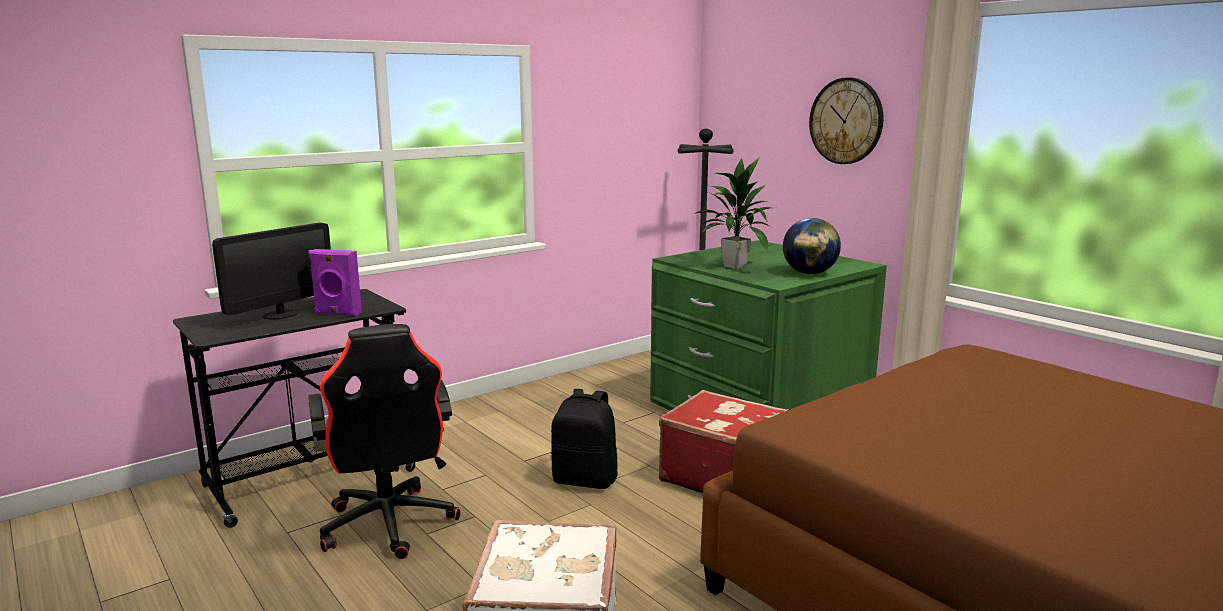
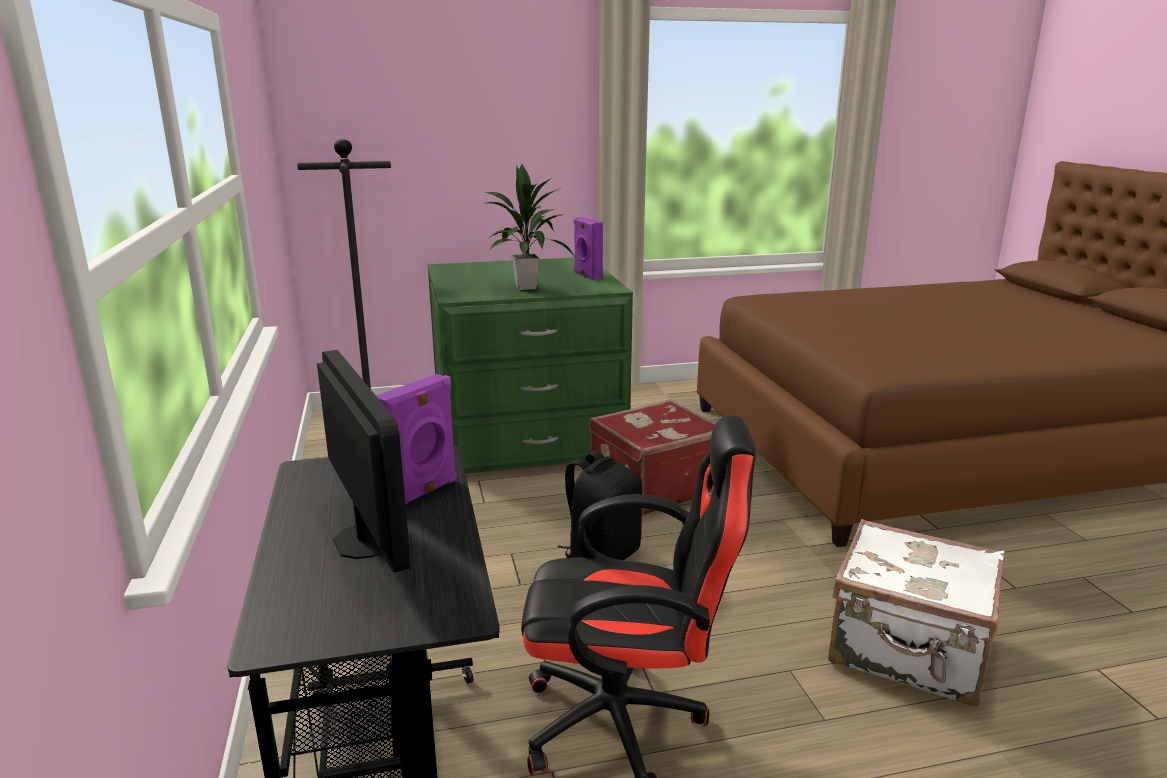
camera: 65 degrees left, 5 degrees up
(809, 273) = (587, 275): globe -> purple speaker
(846, 121) = (505, 120): wall clock -> none

